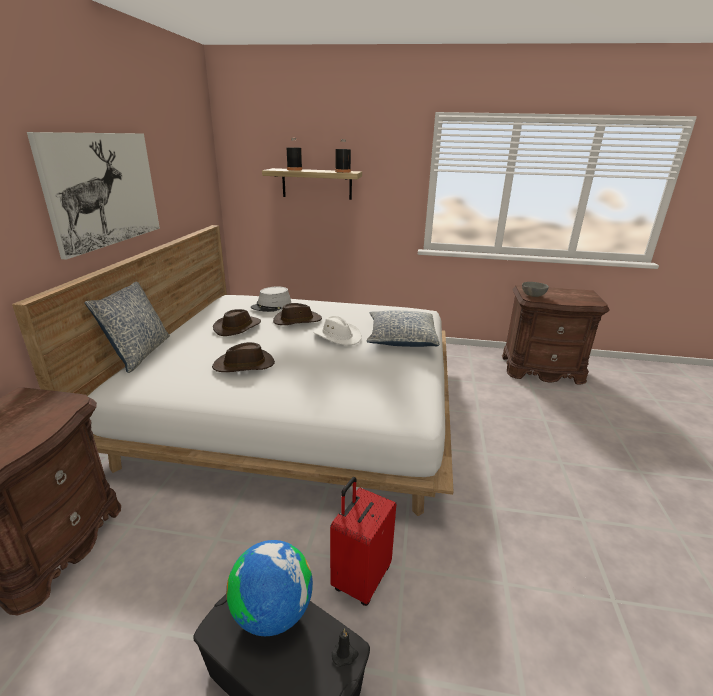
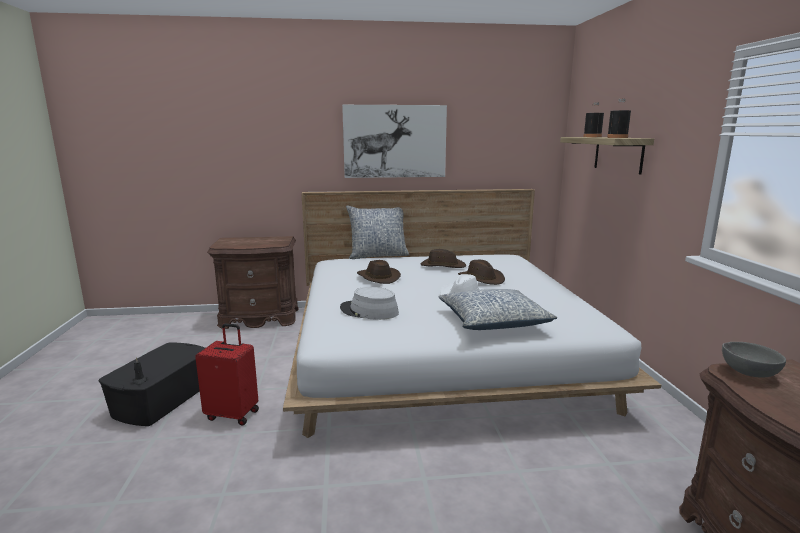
camera: 75 degrees right, 10 degrees down
(271, 306) = (504, 267): grey hat -> grey hat (369, 311)
(273, 613) = (175, 357): globe -> none

